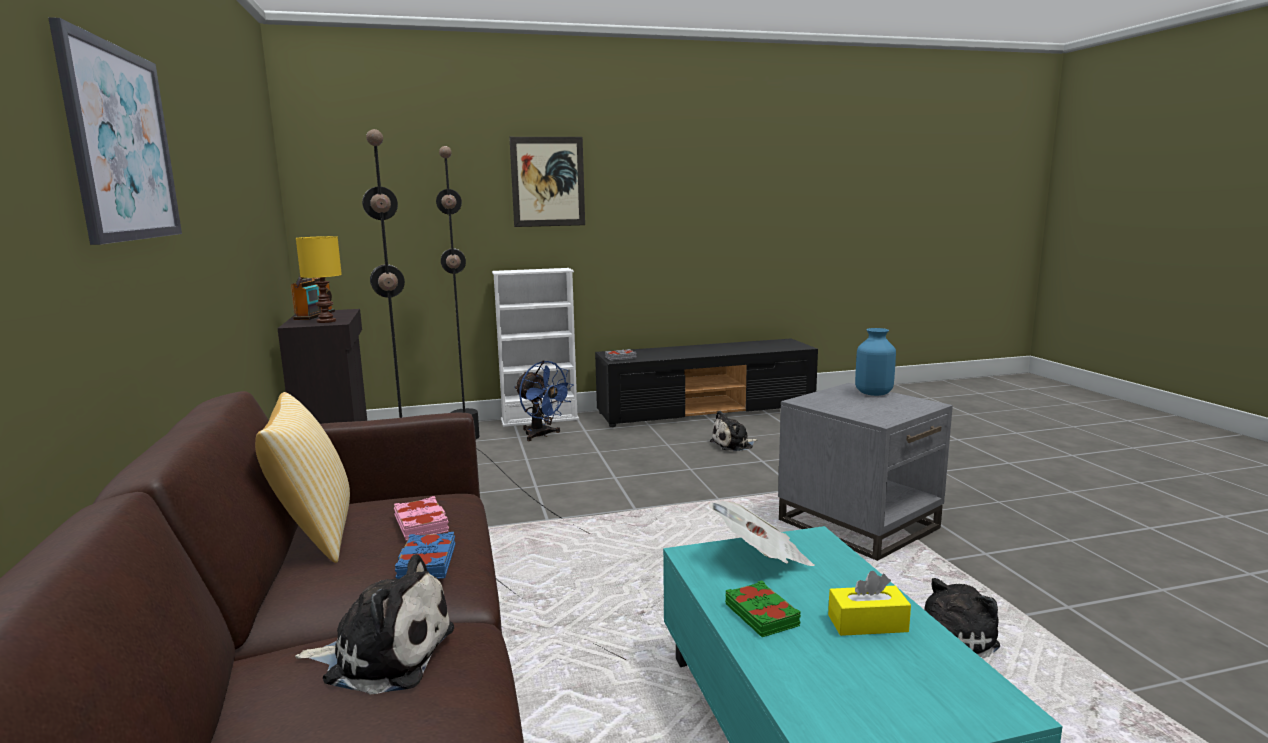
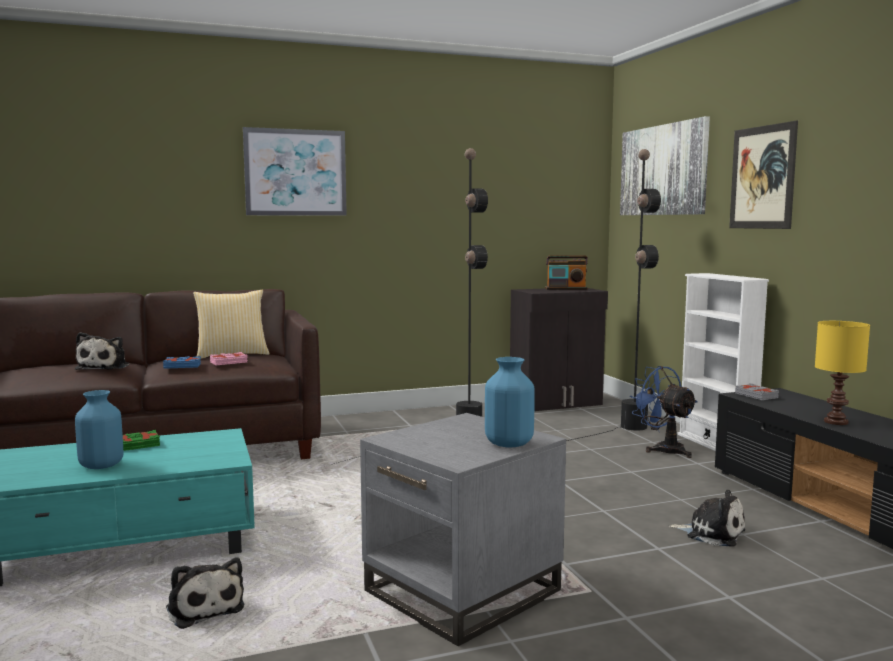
camera: 85 degrees right, 5 degrees down
(326, 321) = (541, 291): yellow table lamp -> yellow table lamp (836, 422)
(397, 167) = (663, 170): none -> picture
(542, 435) = (663, 449): blue fan -> blue fan turned 105 degrees clockwise
(734, 445) = (711, 533): plush toy -> plush toy turned 150 degrees clockwise
(760, 558) = (208, 447): newspaper -> none
(867, 623) = (102, 466): yellow tissue box -> blue vase

